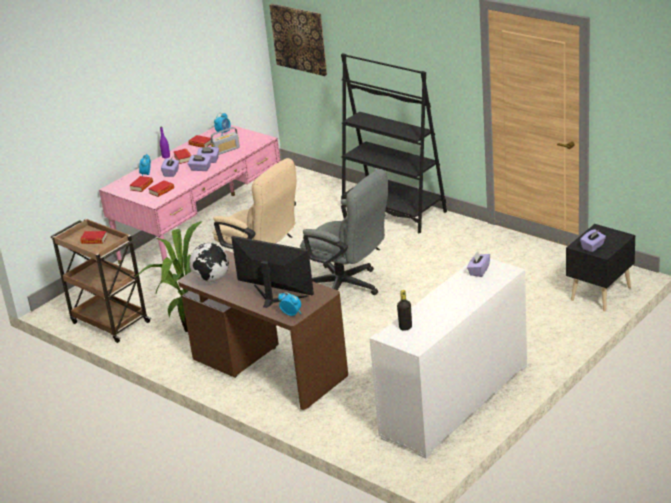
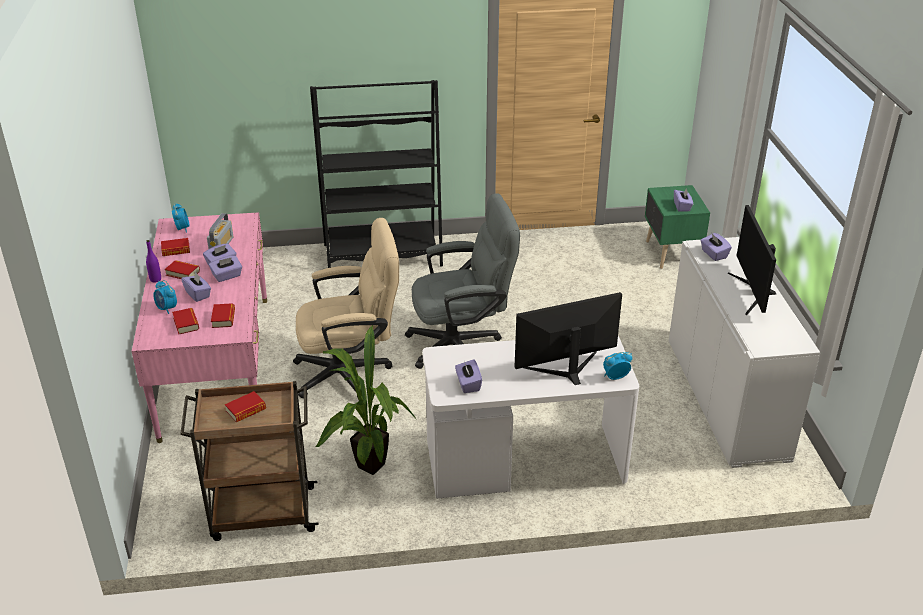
camera: 50 degrees left, 5 degrees up
(212, 279) = (468, 384): globe -> purple tissue box
(268, 369) = (523, 463): brown desk -> white desk
(299, 39) = (211, 88): picture -> none
(405, 327) = (759, 332): black bottle -> none
(452, 304) = (752, 293): none -> monitor
(599, 294) = (670, 254): black nightstand -> green nightstand

